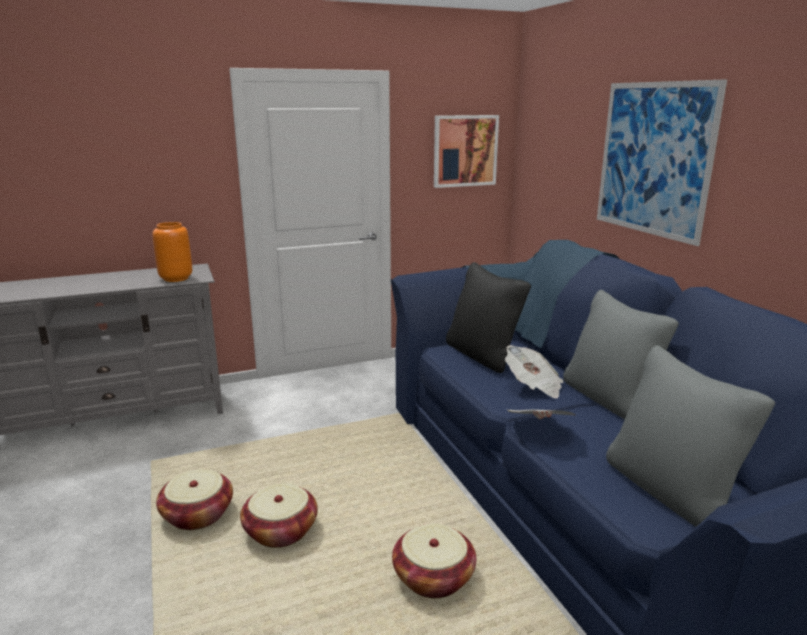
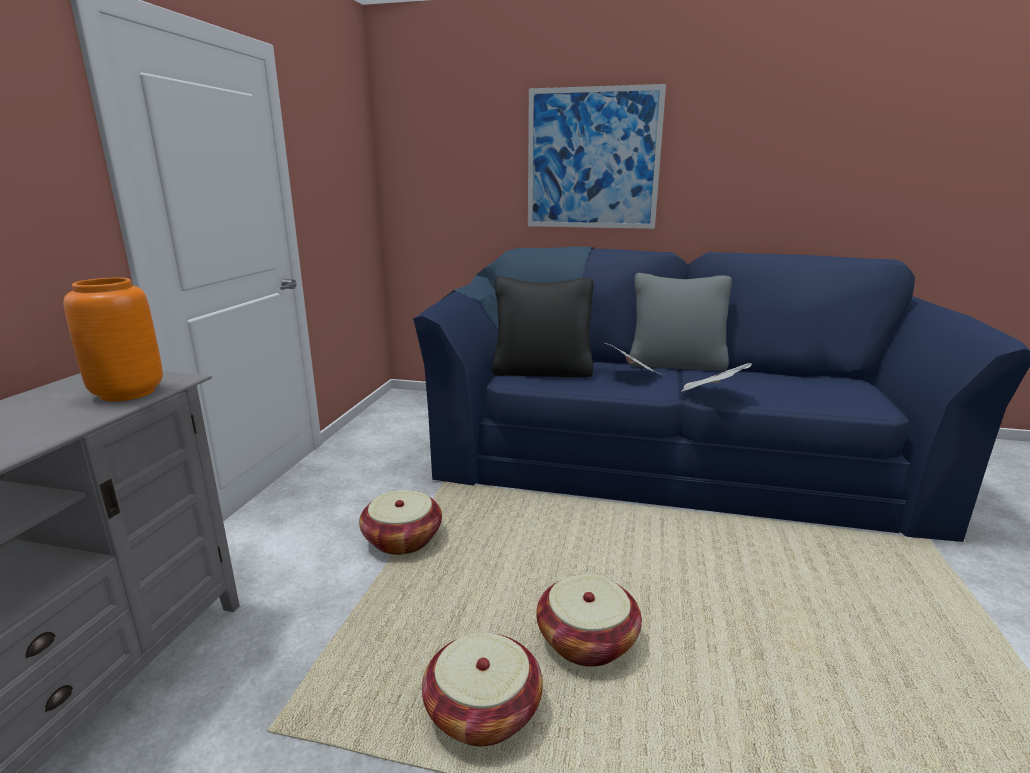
camera: 55 degrees left, 0 degrees up
(433, 577) = (733, 566): basket -> basket (402, 539)
(465, 151) = (344, 167): picture -> none
(670, 491) = (827, 391): grey pillow -> none

